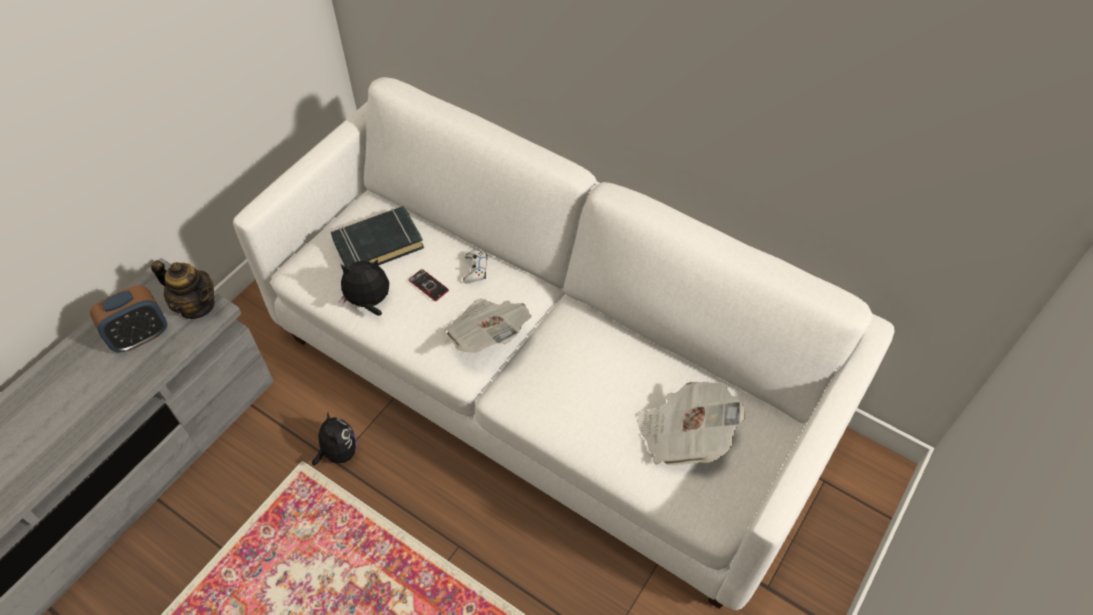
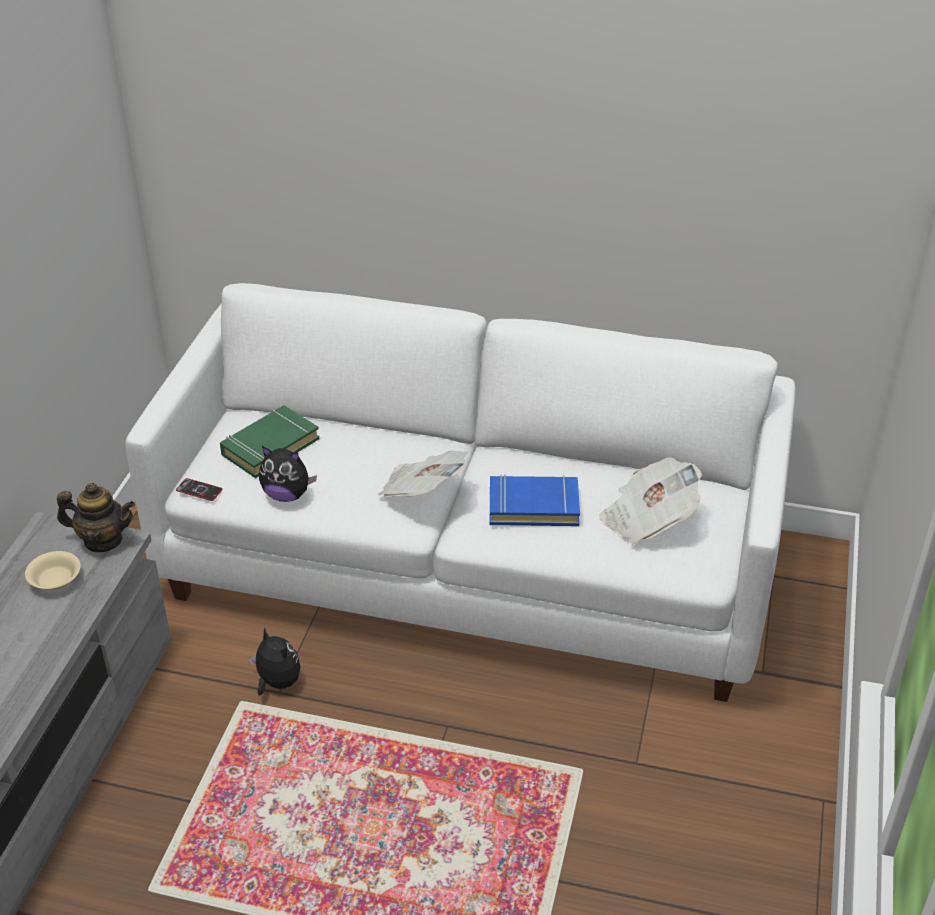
camera: 20 degrees left, 15 degrees down
(140, 336) = (55, 579): alarm clock -> beige bowl
(369, 302) = (287, 495): plush toy -> plush toy turned 135 degrees counterclockwise
(378, 244) = (270, 446): black book -> green book
(428, 285) = (341, 467): phone -> phone (199, 490)
(475, 269) = (381, 444): white game controller -> none
(581, 384) = (533, 506): none -> blue book

